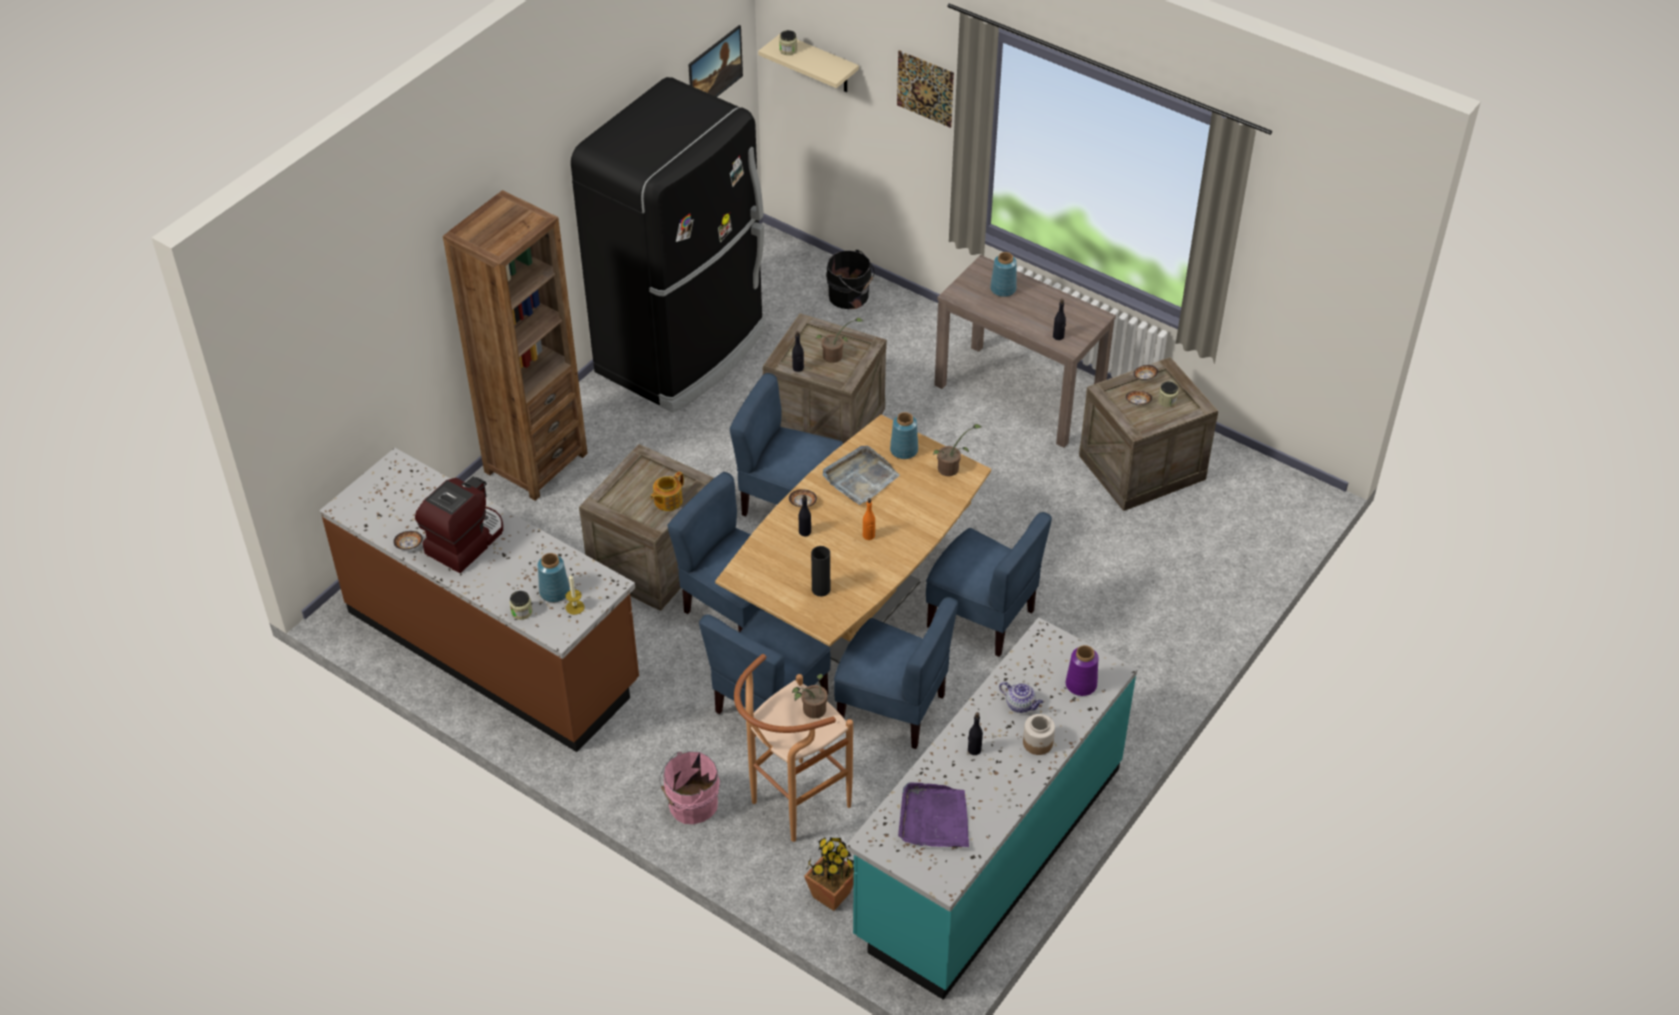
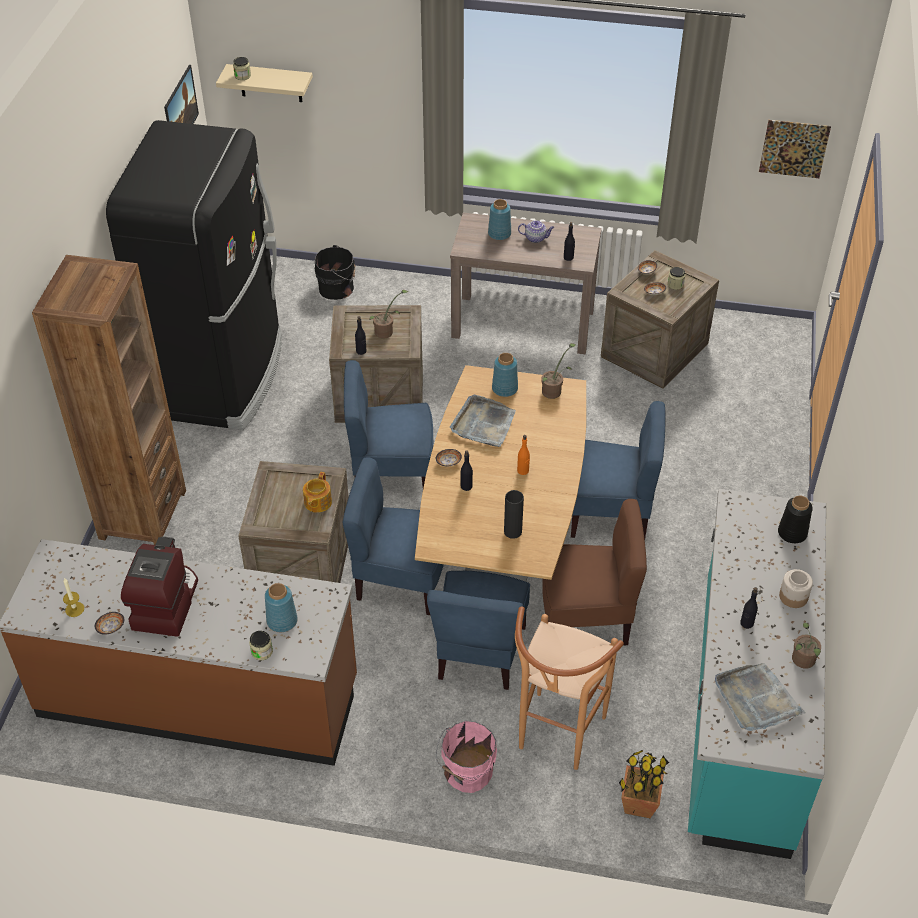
camera: 25 degrees left, 0 degrees up
(575, 607) = (310, 628): candle -> candle (74, 609)
(811, 711) = (573, 643): potted plant -> potted plant (803, 661)
(892, 709) = (586, 618): blue chair -> brown chair
(925, 88) = (383, 75): picture -> picture (794, 149)
(934, 819) = (756, 699): purple tray -> grey tray
(1021, 705) = (757, 569): teapot -> teapot (536, 238)
(1080, 684) = (791, 533): purple vase -> black vase

